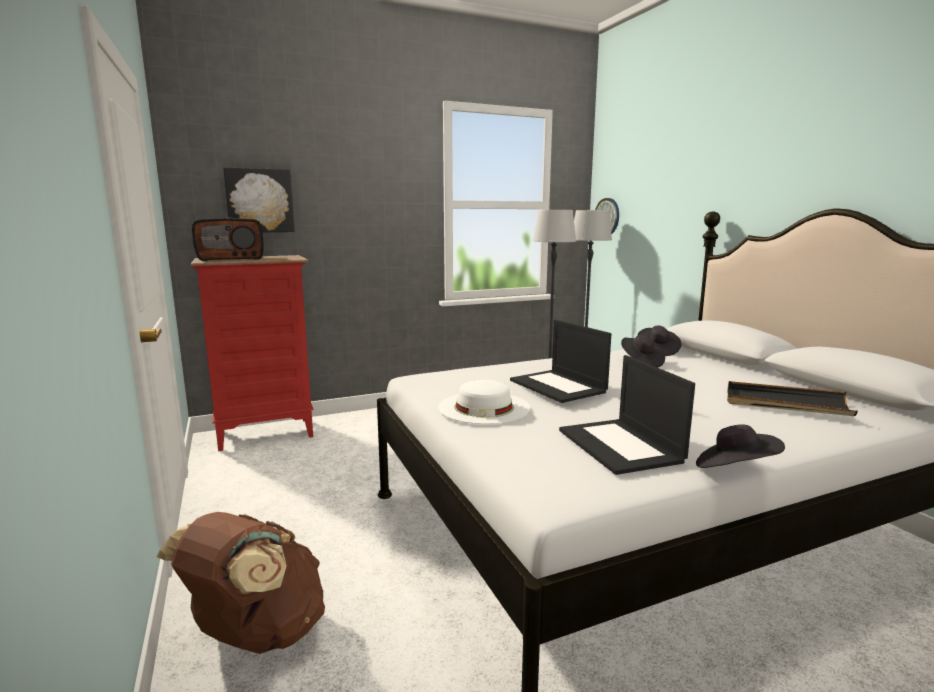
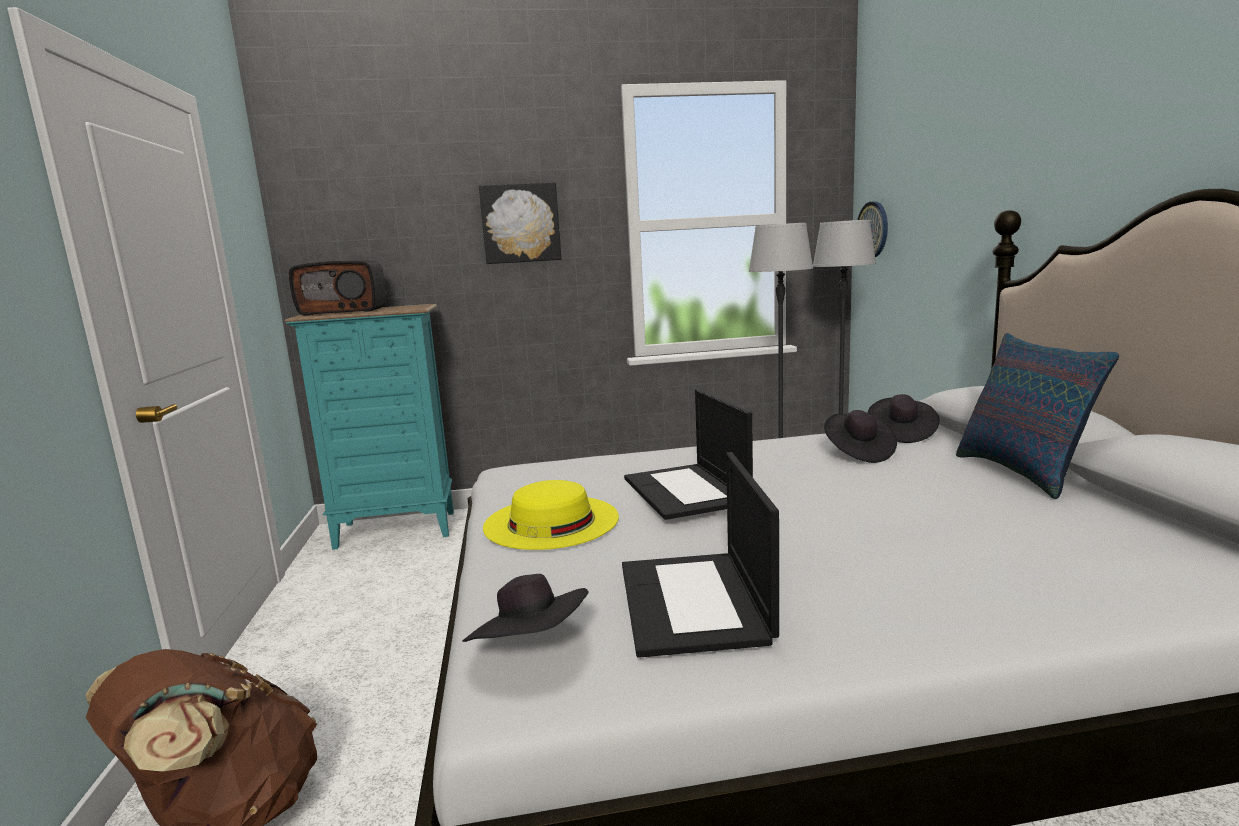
camera: 15 degrees right, 0 degrees up
(259, 201) = (384, 237): picture -> picture (520, 223)
(267, 434) = (398, 530): red dresser -> turquoise dresser
(484, 407) = (551, 521): white hat -> yellow hat
(734, 470) = (856, 667): black hat -> black hat (532, 647)
(742, 372) = (1021, 474): none -> blue pillow
(785, 403) = (1056, 537): black tray -> none

